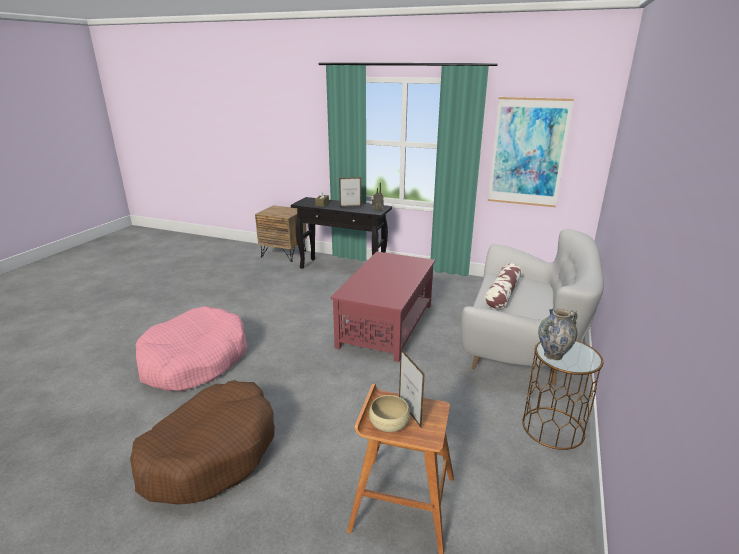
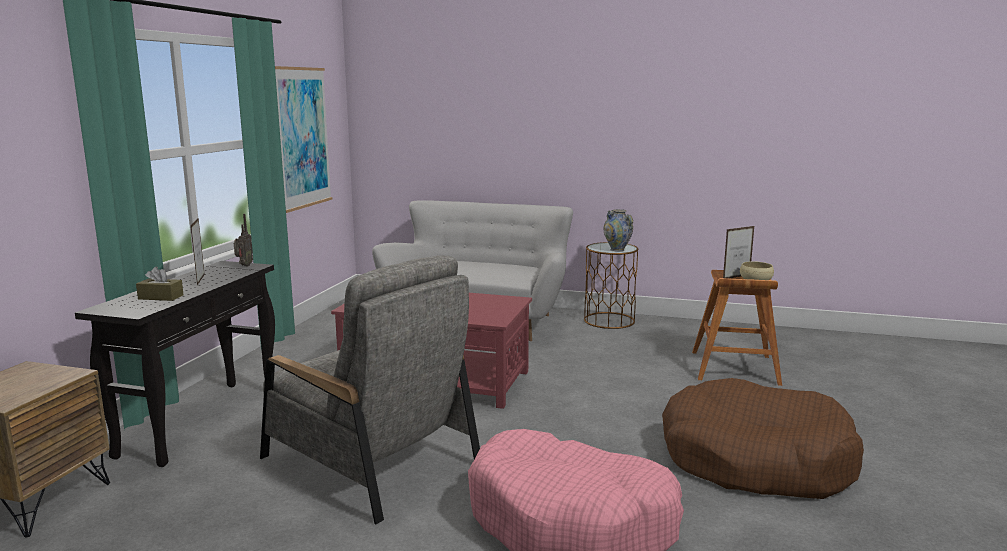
camera: 95 degrees left, 10 degrees down
(284, 308) = (369, 461): none -> grey armchair
(502, 294) = (467, 272): pillow -> none

